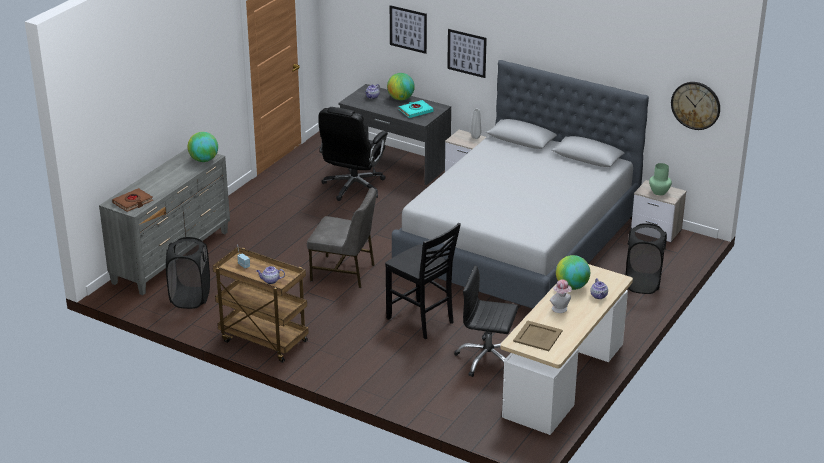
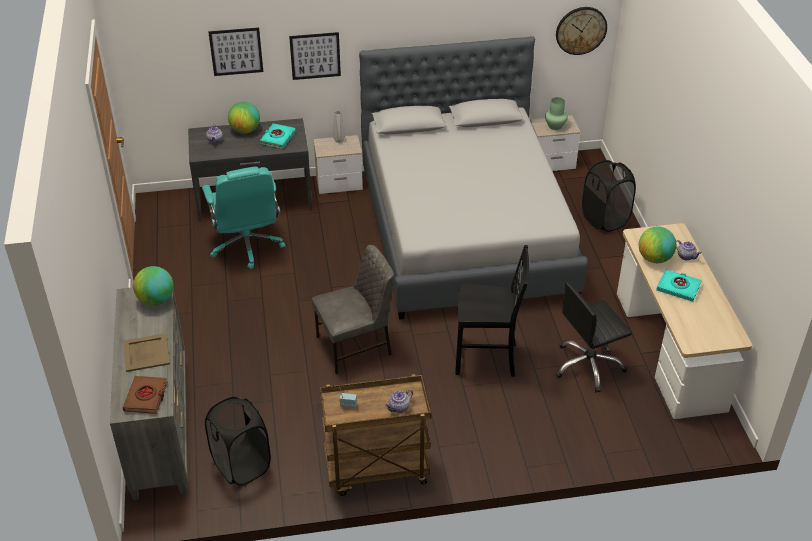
camera: 40 degrees left, 10 degrees up
(353, 187) = (247, 246): black office chair -> turquoise office chair
(537, 336) = (699, 326): beige tray -> beige tray (146, 353)
(560, 310) = (678, 288): hat -> turquoise book

